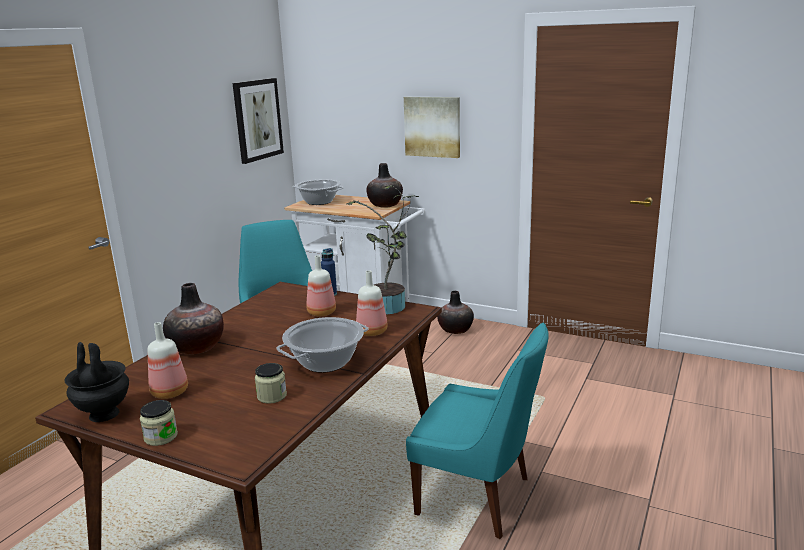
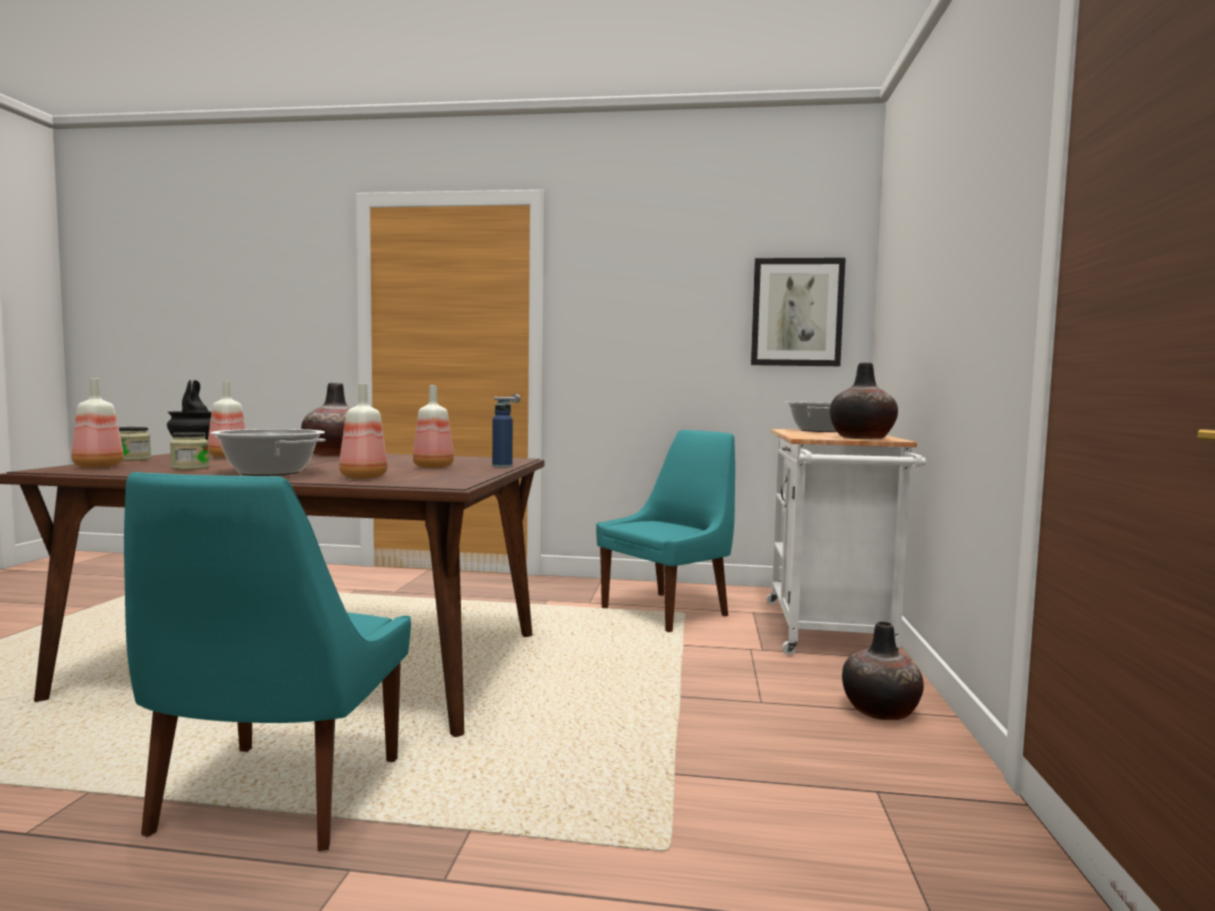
camera: 70 degrees right, 15 degrees down
(227, 440) = (100, 466): none -> bottle
(388, 308) = (452, 478): potted plant -> none
(432, 126) = (955, 293): picture -> none

